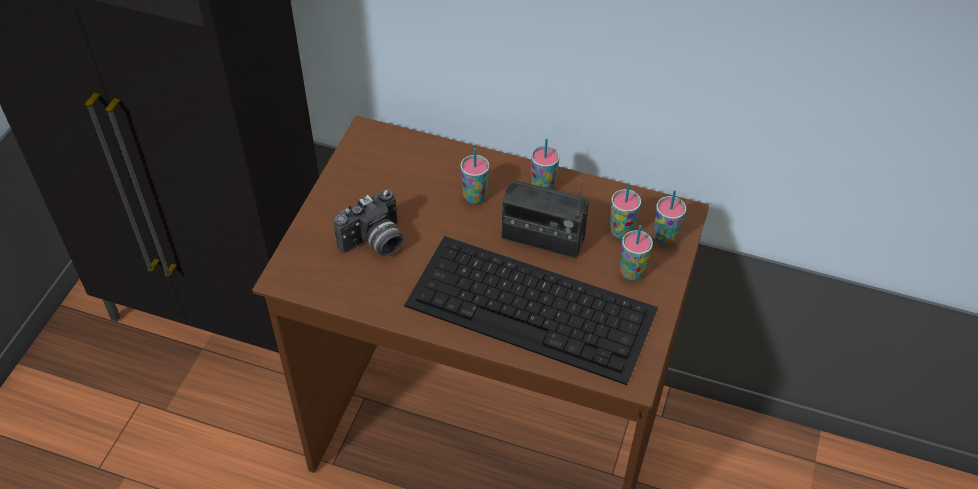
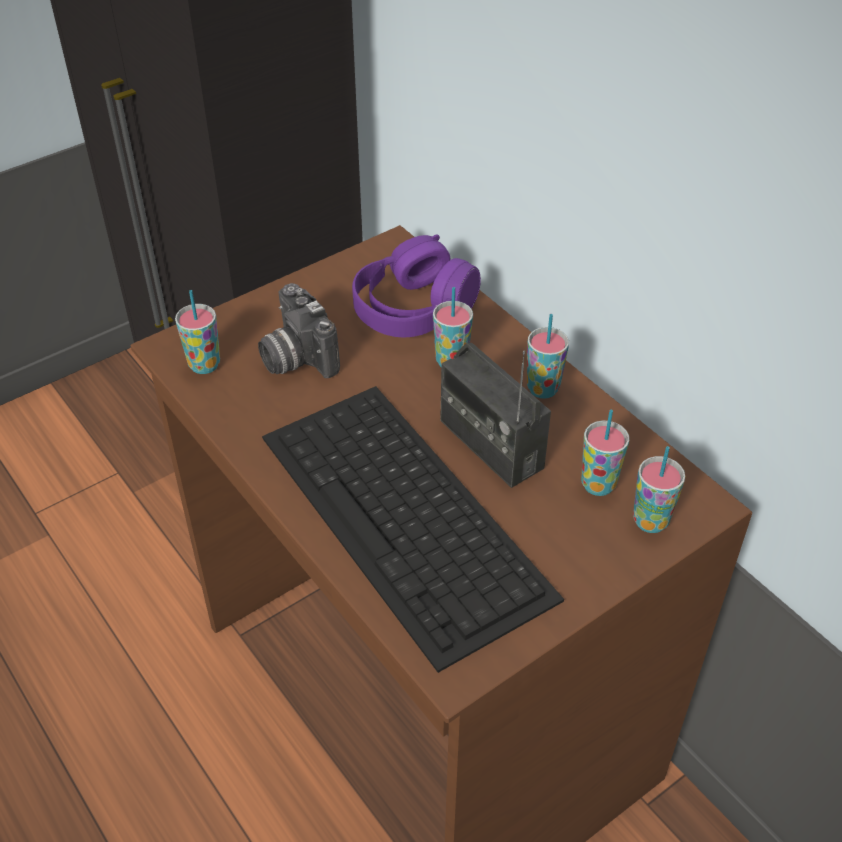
camera: 35 degrees right, 5 degrees down
(375, 243) = (295, 358): camera -> camera turned 60 degrees clockwise
(419, 172) = (413, 309): none -> purple headphones
(632, 272) = (568, 540): cup -> cup (204, 365)

